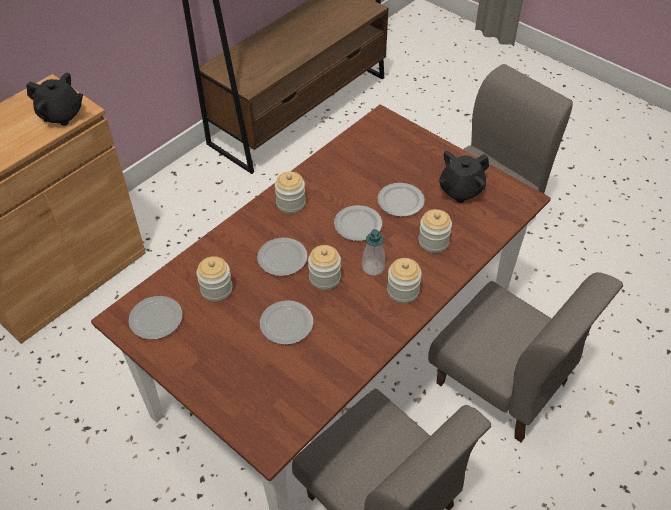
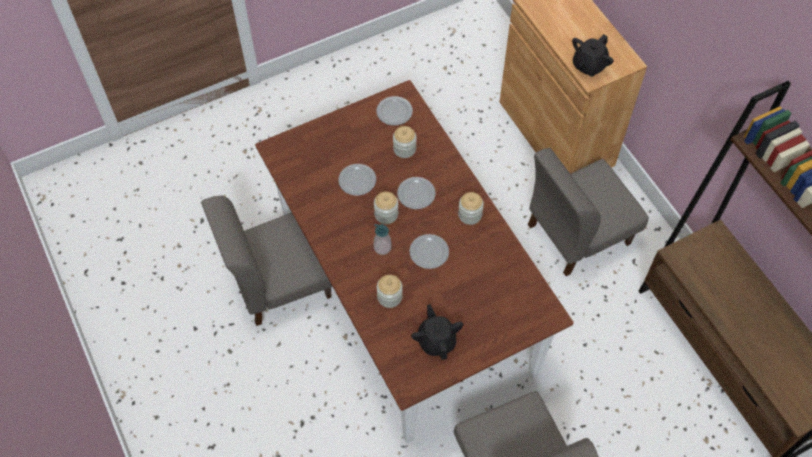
camera: 110 degrees right, 10 degrees up
(401, 200) = (442, 291): plate -> none
(403, 291) = (352, 258): jar -> none
(502, 383) = (332, 404): grey chair -> grey chair (577, 234)

